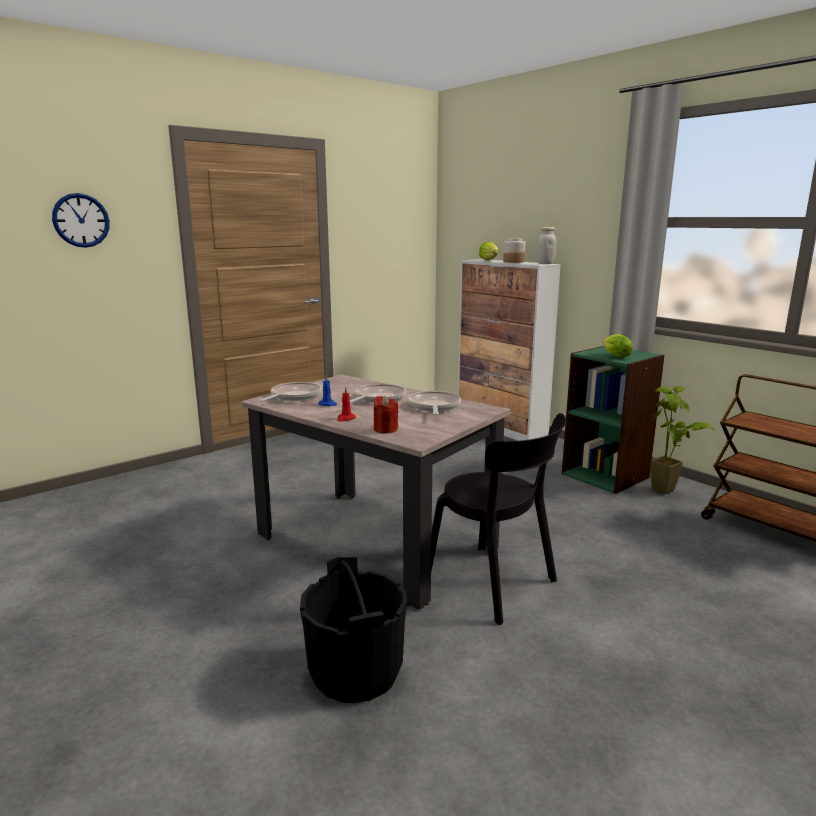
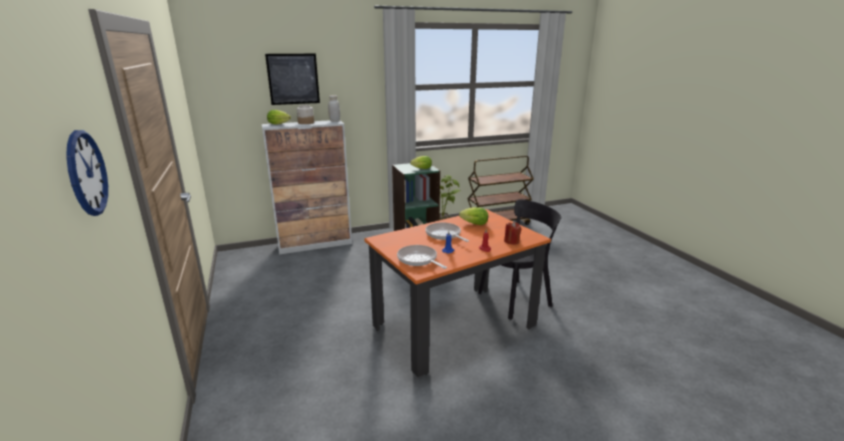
camera: 70 degrees left, 5 degrees up
(355, 671) = (586, 356): black bucket -> none
(375, 542) = (454, 326): beige dining table -> orange dining table
(434, 407) = (473, 224): frying pan -> lettuce
(522, 205) = (293, 79): none -> picture

